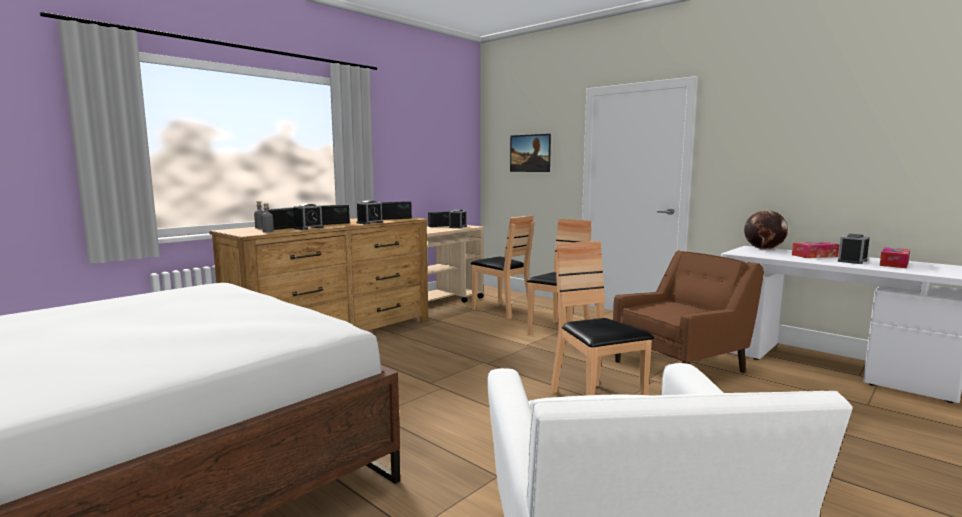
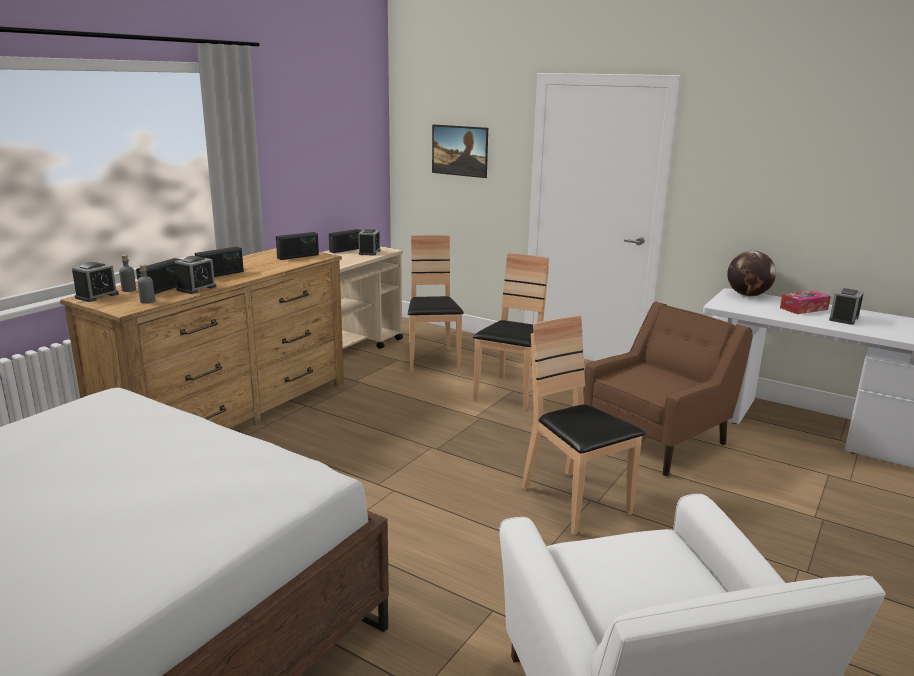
camera: 10 degrees left, 10 degrees up
(370, 223) = (270, 270): alarm clock -> alarm clock (97, 296)
(502, 310) = (432, 360): brown chair -> brown chair turned 135 degrees counterclockwise
(894, 264) = (886, 323): tissue box -> none

